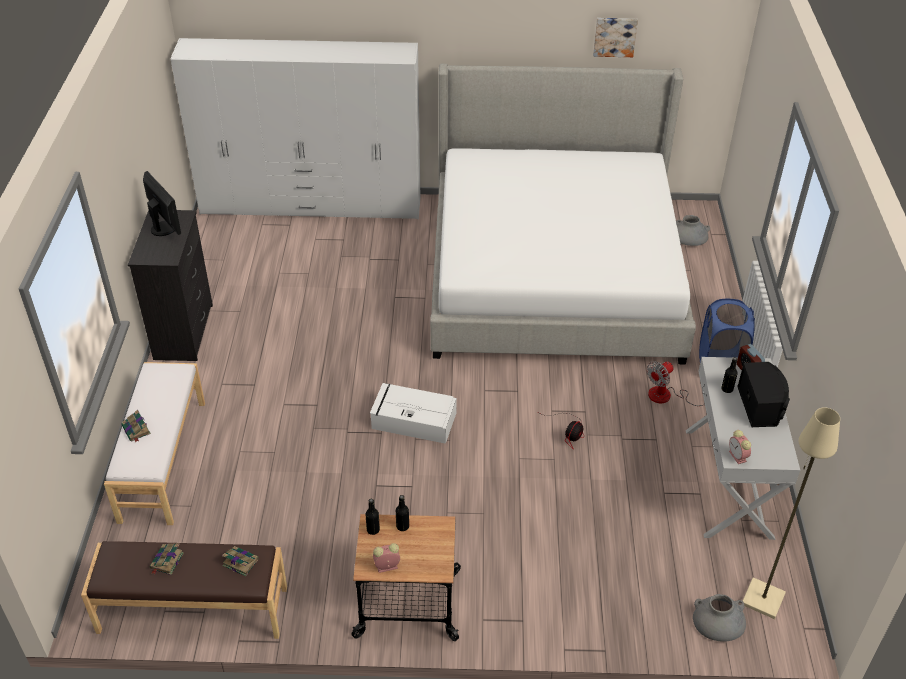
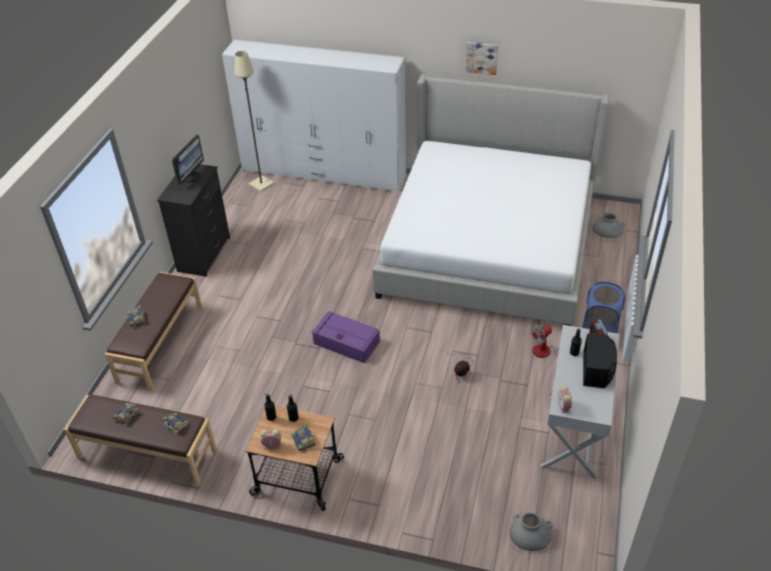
camera: 15 degrees right, 0 degrees up
(162, 460) = (160, 344): white bench -> brown bench
(164, 228) = (191, 176): monitor -> monitor turned 45 degrees clockwise
(412, 420) = (345, 342): white storage box -> purple storage box
(426, 553) = (304, 441): none -> book
(615, 36) = (557, 65): picture -> picture (482, 57)
(762, 599) = (571, 523): beige floor lamp -> beige floor lamp (261, 184)

